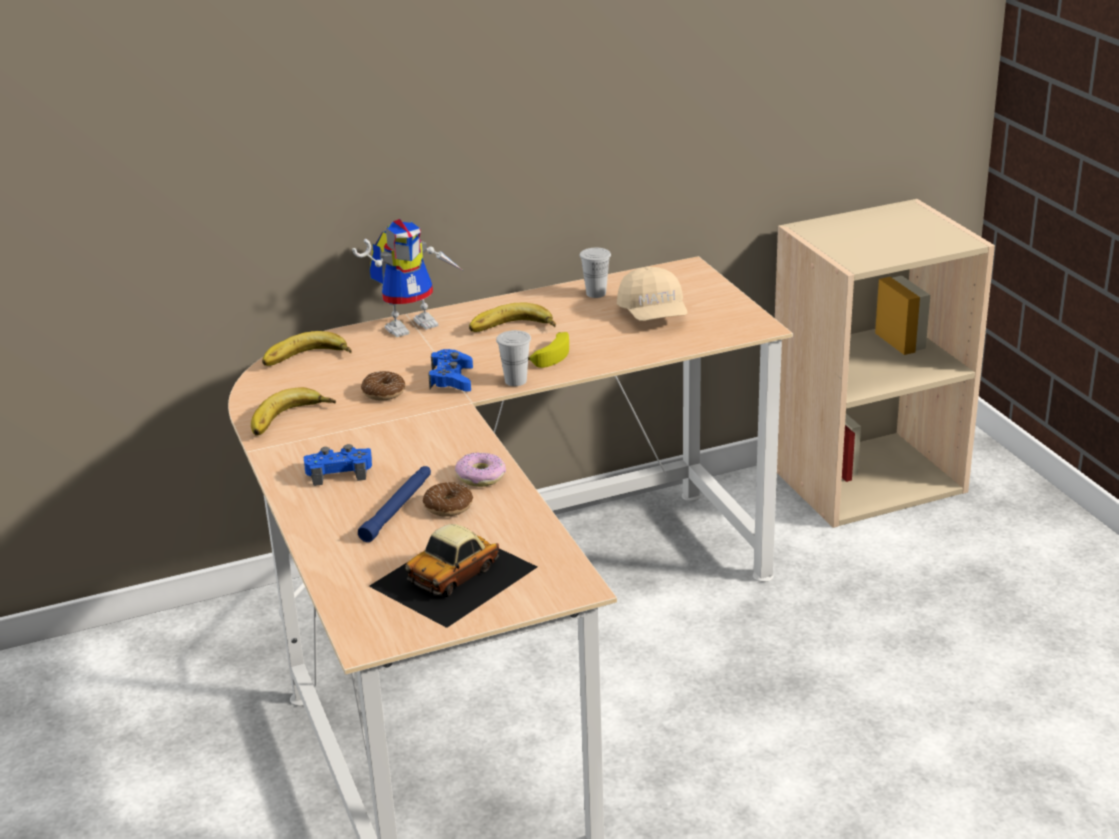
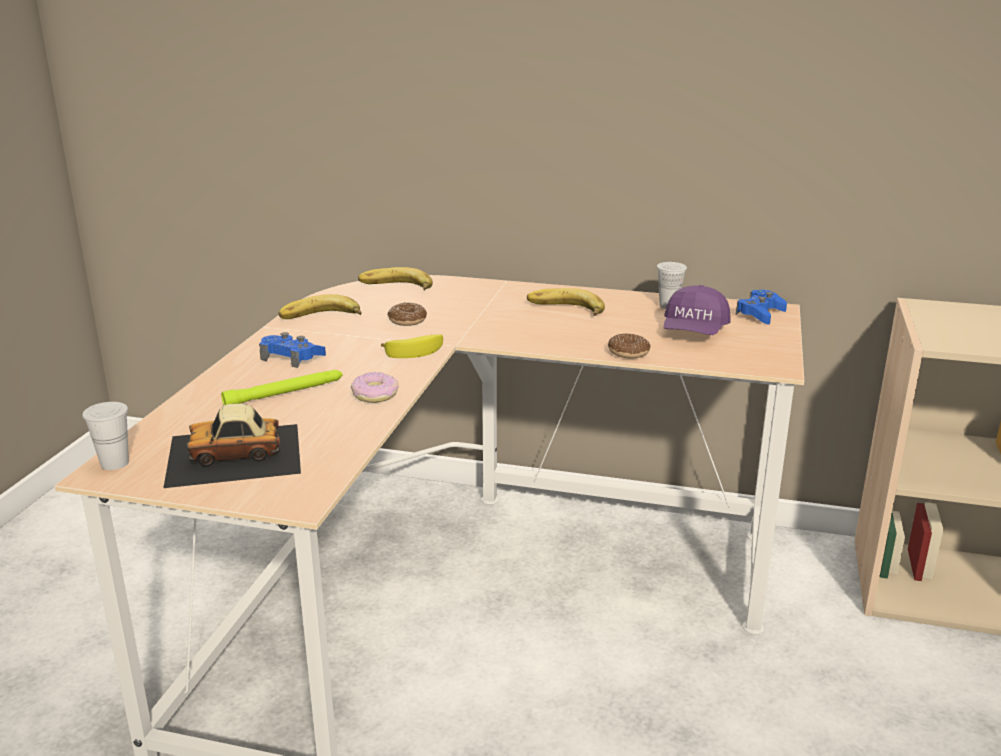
camera: 35 degrees right, 5 degrees down
(398, 508) = (285, 393): blue flashlight -> green flashlight
(412, 323) = (500, 287): toy robot -> none
(448, 506) = (317, 406): donut -> donut (628, 352)
(451, 379) = (467, 327): blue game controller -> blue game controller (760, 314)
(515, 381) = (510, 342): white cup -> white cup (114, 463)
(551, 355) = (566, 334): banana -> banana (416, 351)
(653, 314) = (694, 332): beige cap -> purple cap

